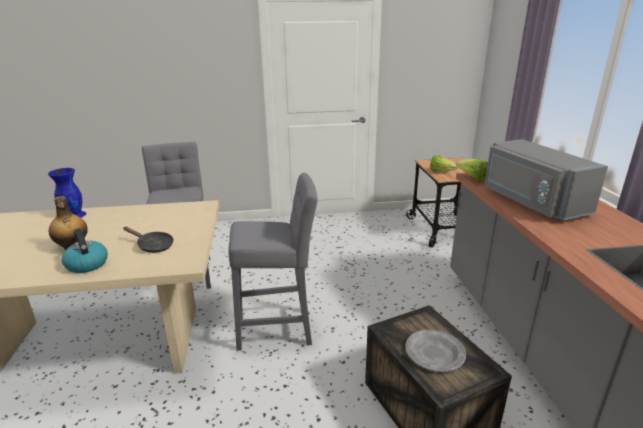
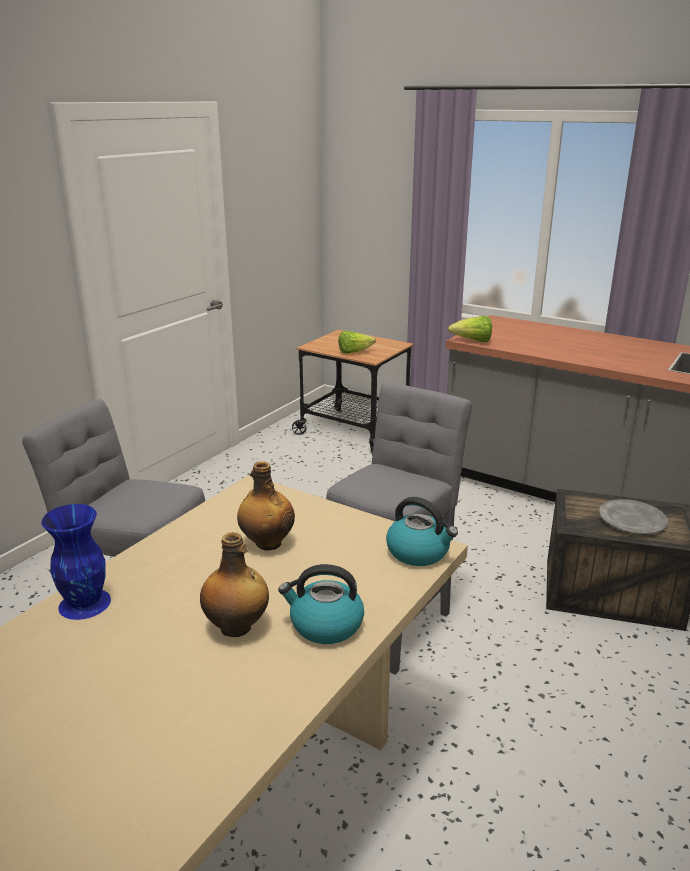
camera: 50 degrees left, 0 degrees up
(153, 227) = (267, 543): none -> bottle
(153, 246) = (338, 558): black frying pan -> none
(179, 262) = (419, 552): none -> kettle
(531, 202) = (559, 347): grey microwave -> none

